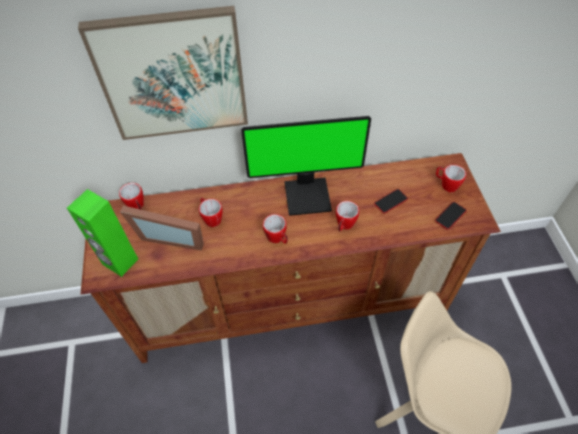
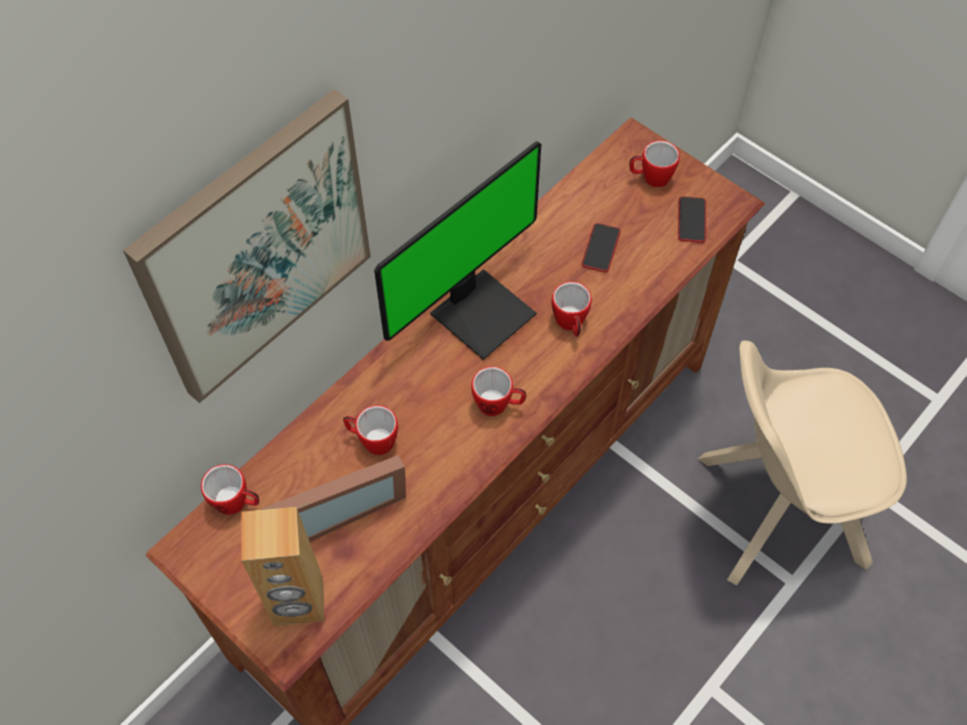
camera: 40 degrees left, 5 degrees up
(120, 262) = (298, 602): green speaker -> brown speaker

